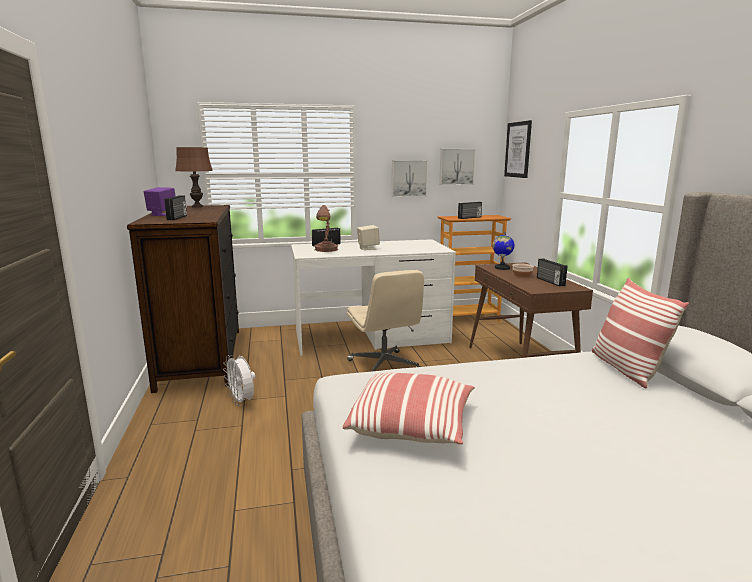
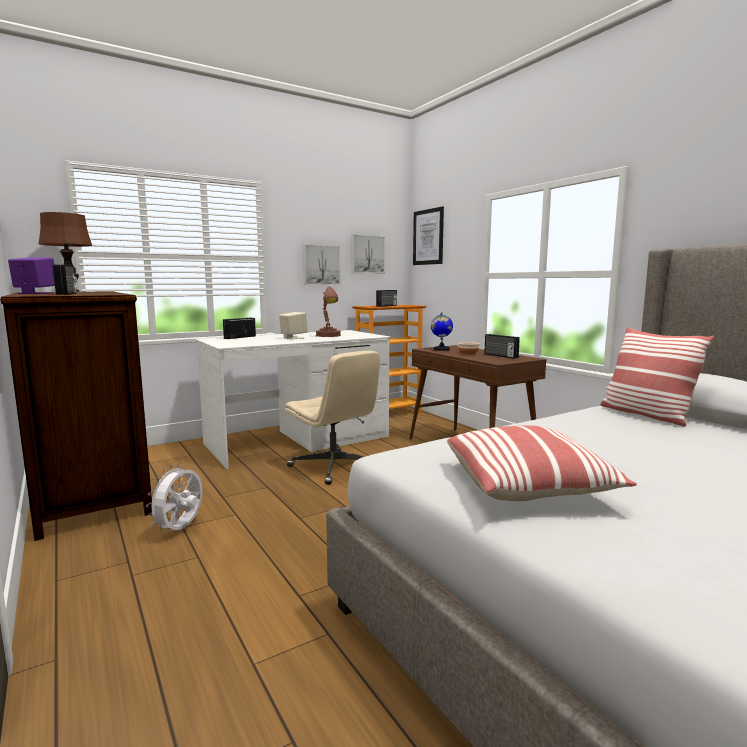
camera: 20 degrees left, 5 degrees down
(242, 401) = (180, 529): white fan -> white fan turned 75 degrees clockwise
(326, 250) = (246, 341): brown table lamp -> brown table lamp (328, 335)

